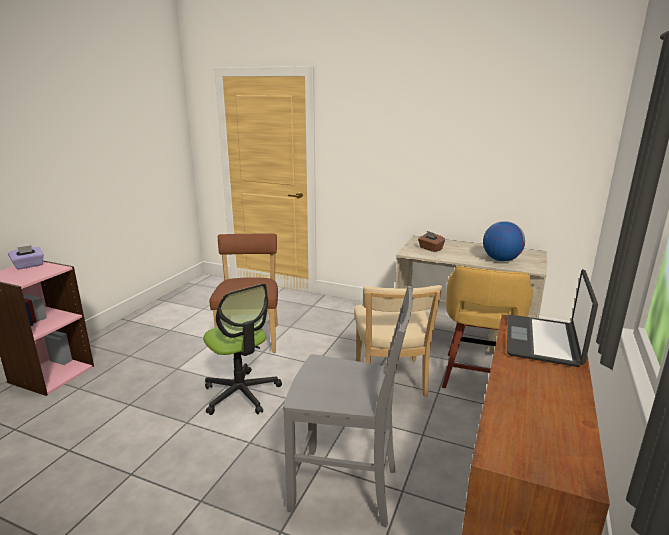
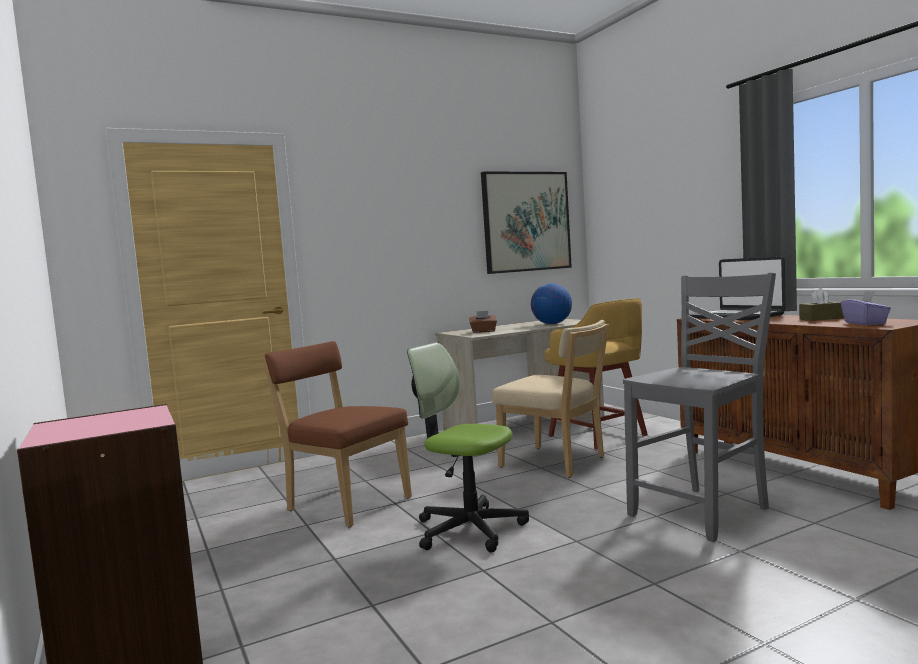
camera: 50 degrees left, 15 degrees down
(28, 266) = (69, 423): purple tissue box -> purple tissue box (865, 323)
(241, 394) = (469, 529): office chair -> office chair turned 150 degrees counterclockwise
(529, 150) = (526, 222): none -> picture
(558, 399) = (822, 318): none -> brown tissue box

